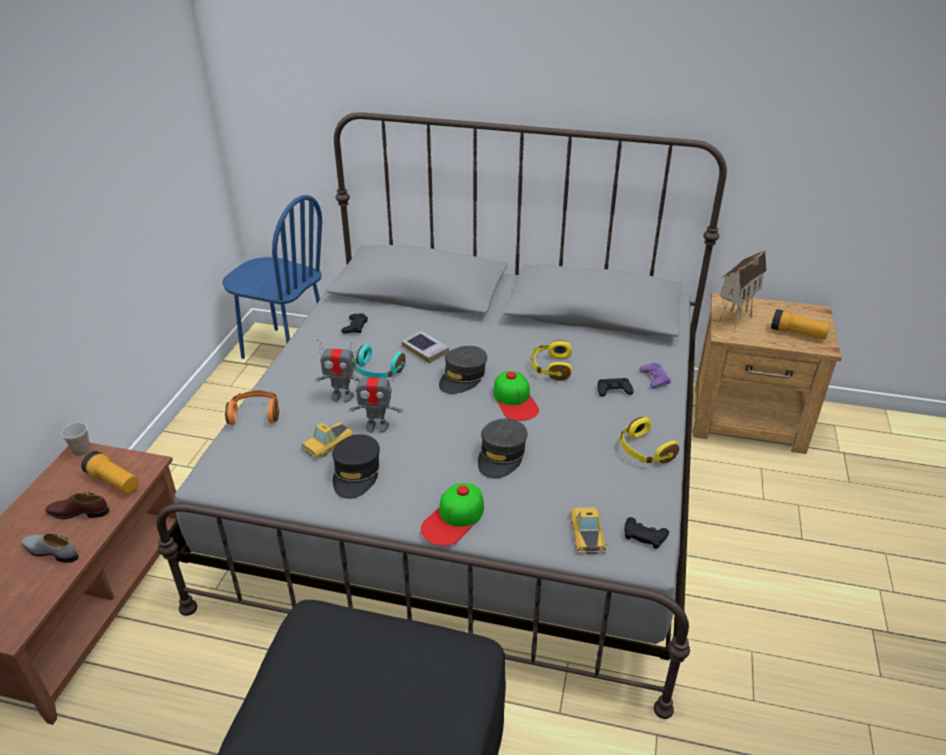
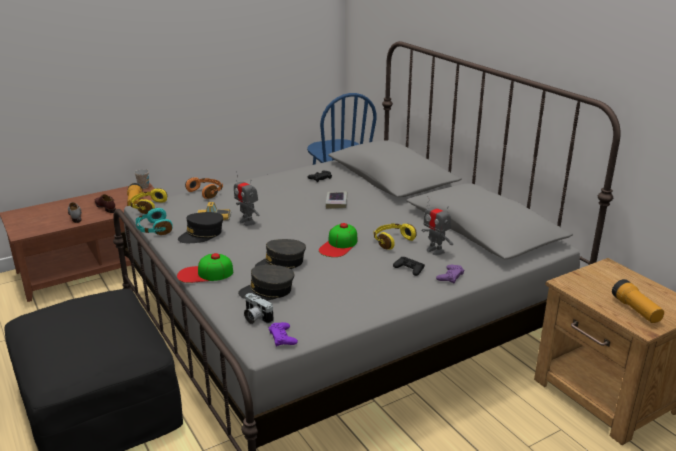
camera: 45 degrees right, 10 degrees down
(342, 396) = (256, 203): toy robot -> toy robot (435, 251)
(378, 371) = (293, 201): turquoise headphones -> turquoise headphones (153, 229)
(463, 377) = (331, 222): grey cap -> grey cap (267, 291)
(587, 533) = (255, 318): toy car -> camera
(644, 451) = (365, 304): yellow headphones -> yellow headphones (147, 207)
(644, 535) = (282, 337): black game controller -> purple game controller
(733, 318) = (593, 278): toy house -> none

